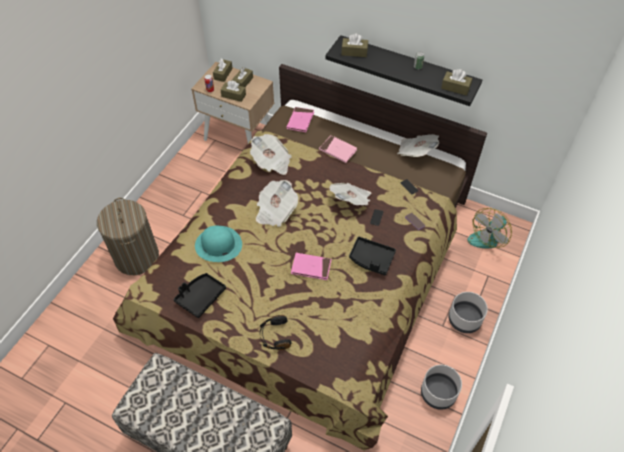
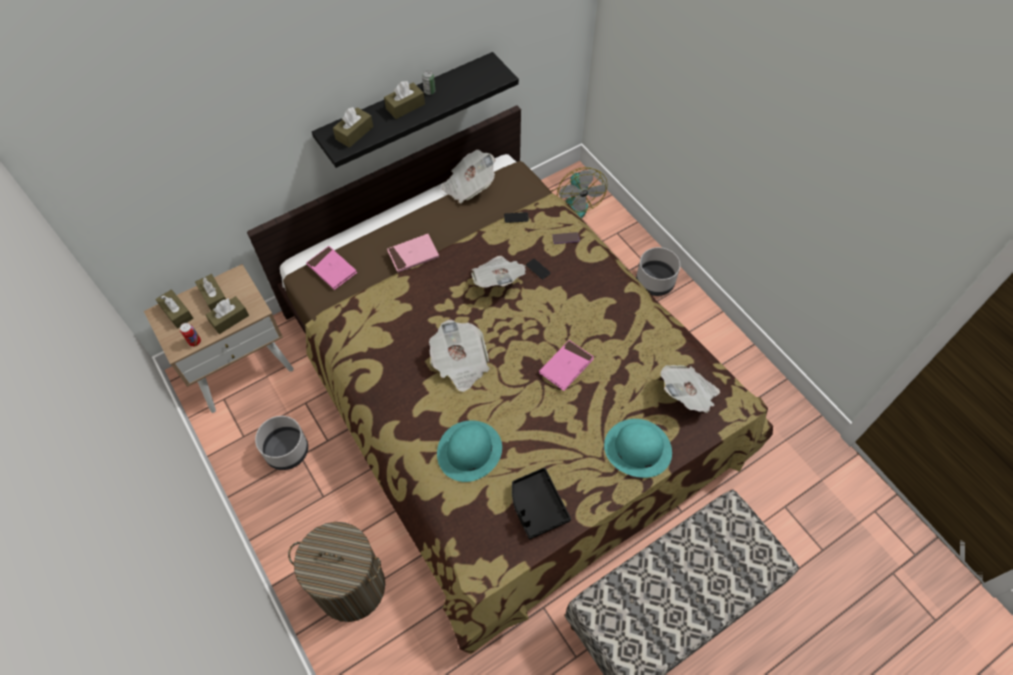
camera: 60 degrees left, 5 degrees up
(272, 162) = (379, 331): newspaper -> newspaper (688, 395)
(275, 336) = (637, 448): black headphones -> turquoise hat
(371, 259) = (591, 303): black tray -> none
(438, 393) = (723, 351): grey planter -> grey planter (287, 451)
(455, 87) = (487, 78): brown tissue box -> brown tissue box (405, 106)

